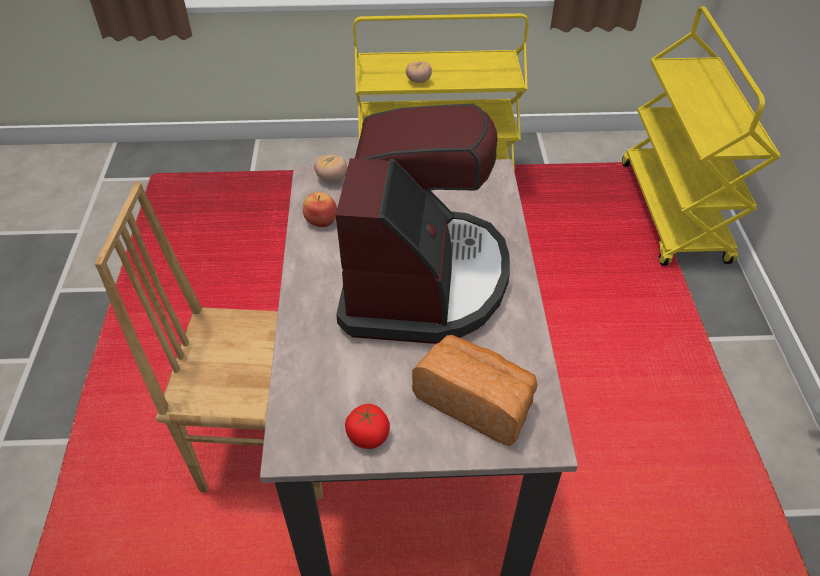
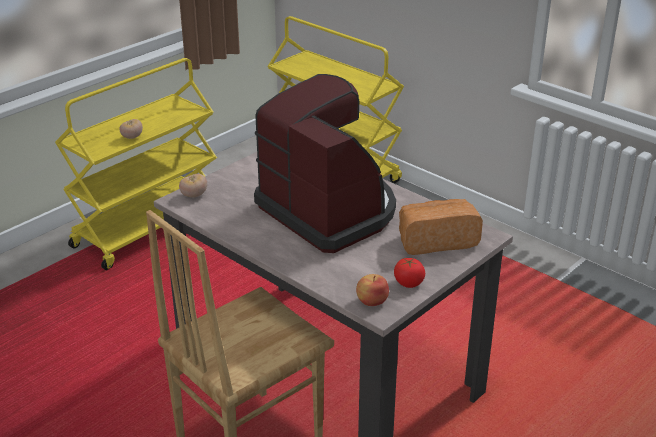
camera: 45 degrees left, 15 degrees down
(321, 220) = (223, 217): apple -> apple (372, 301)

